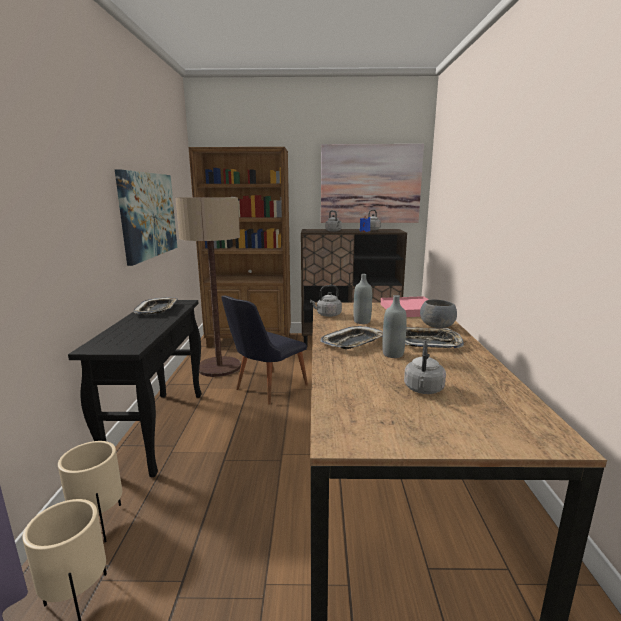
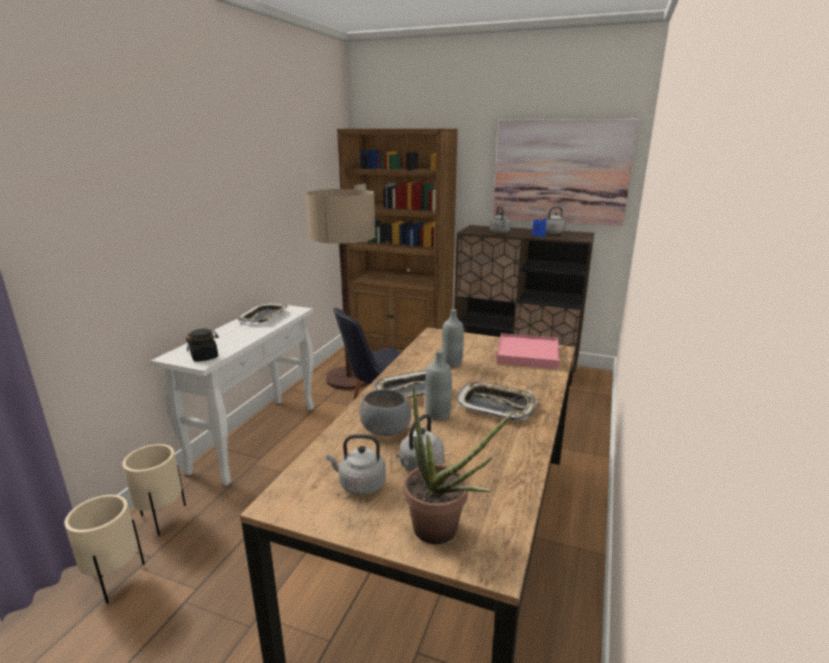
camera: 20 degrees right, 5 degrees up
(129, 344) = (205, 357): none -> black jar
(148, 215) = (274, 212): picture -> none
(159, 429) = (256, 437): black console table -> white console table
(327, 315) = (423, 348): grey kettle -> grey kettle (359, 485)
(438, 326) = (534, 384): grey bowl -> grey bowl (386, 430)
(499, 430) = (443, 533): none -> potted plant

